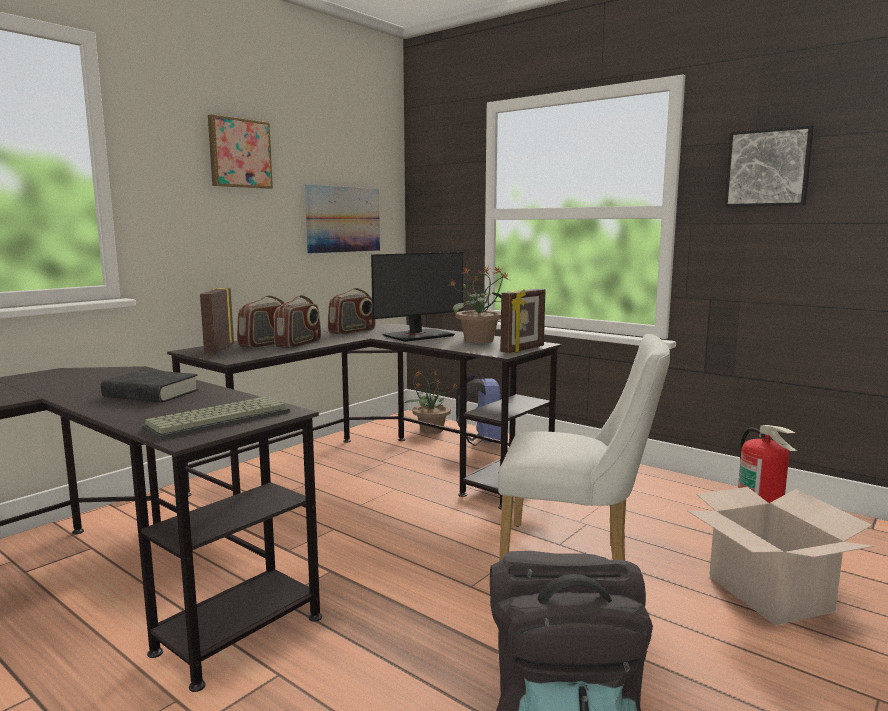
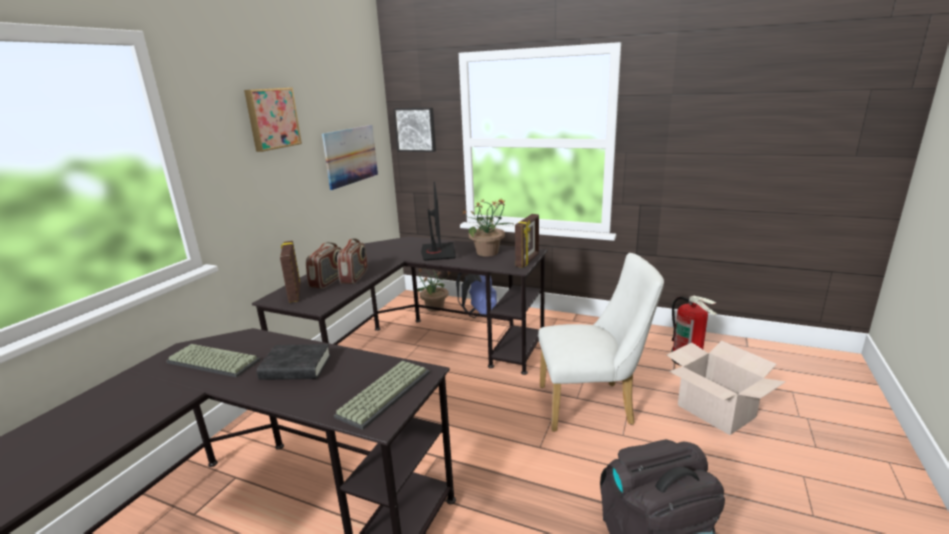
camera: 15 degrees left, 10 degrees up
(74, 382) = (211, 362): none -> keyboard
(352, 332) = (382, 253): radio -> none
(418, 336) = (437, 252): monitor -> monitor turned 45 degrees counterclockwise
(768, 168) = (682, 115): picture -> picture (416, 129)

